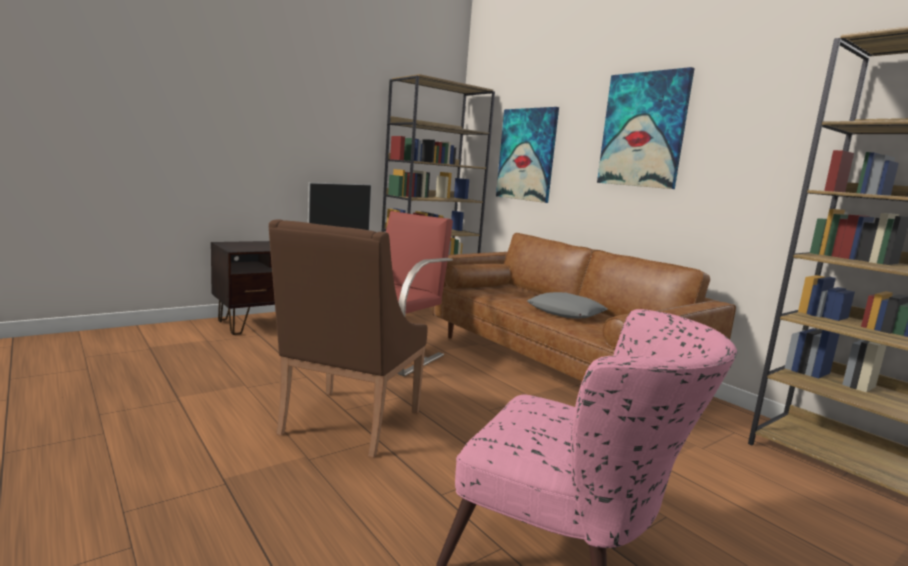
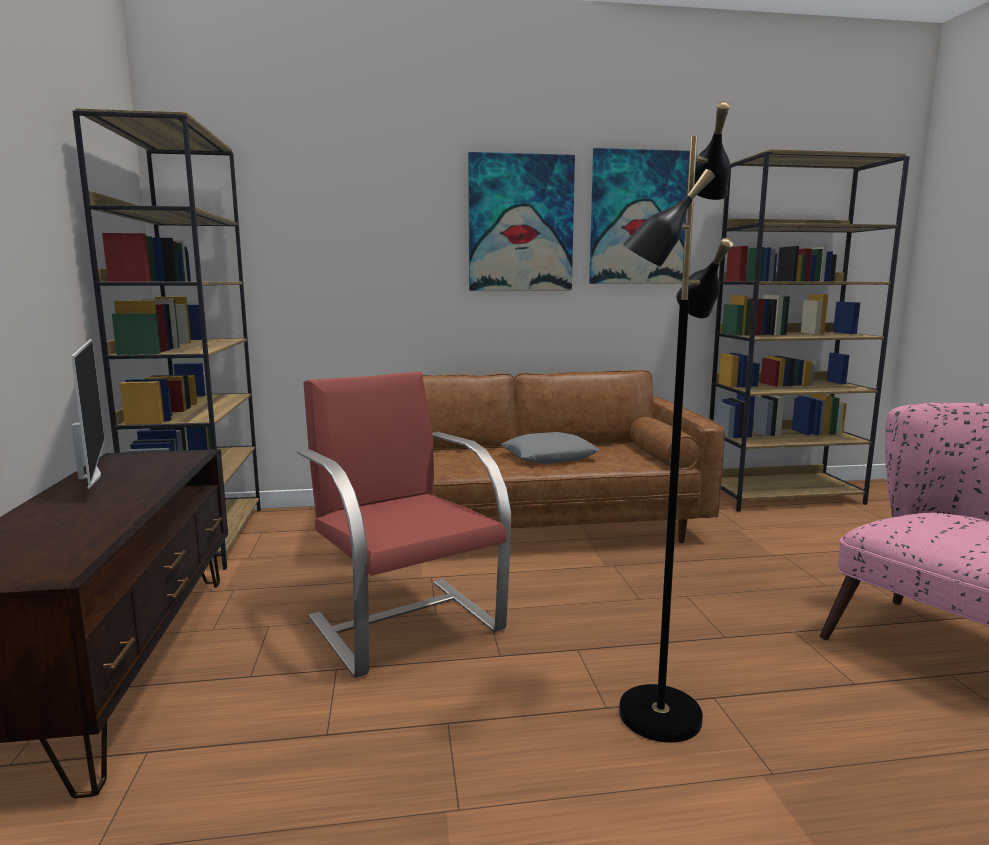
camera: 60 degrees left, 0 degrees up
(347, 424) = (657, 714): brown armchair -> black floor lamp
(526, 154) = (328, 258): picture -> picture (640, 218)

